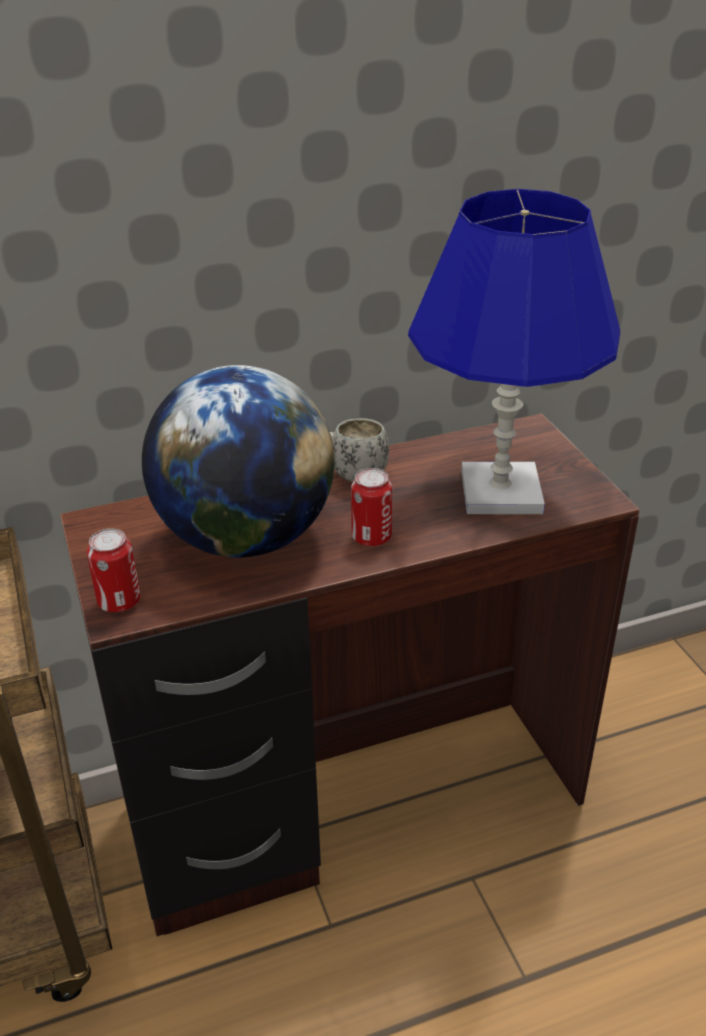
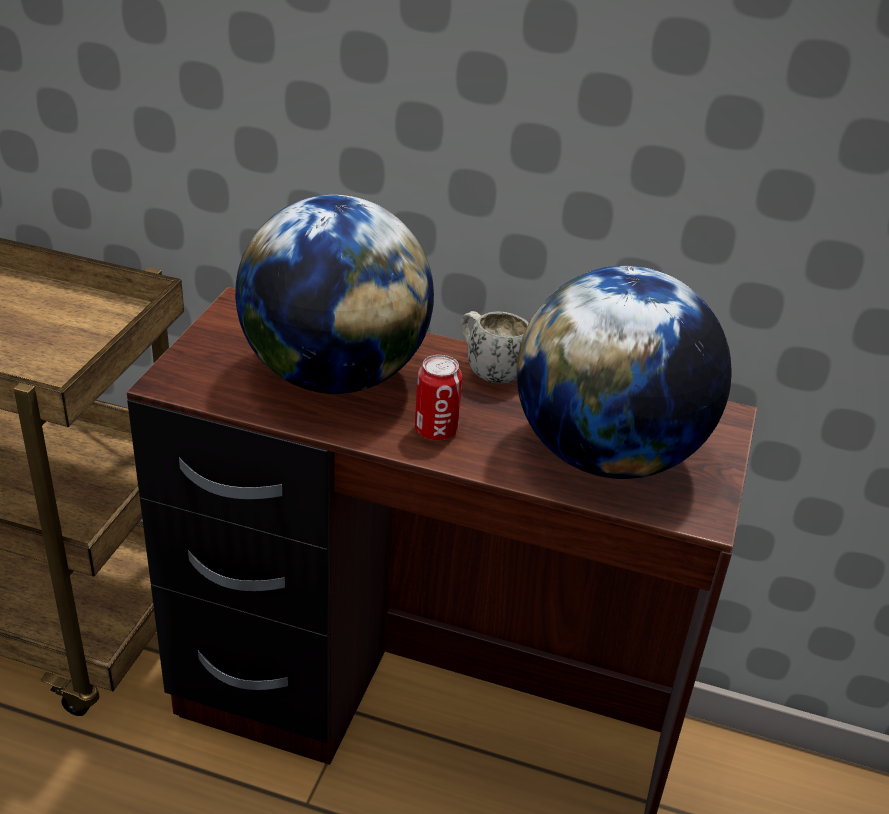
camera: 35 degrees right, 0 degrees up
(119, 601) = (182, 373): can -> none
(500, 492) = (607, 455): blue table lamp -> globe

